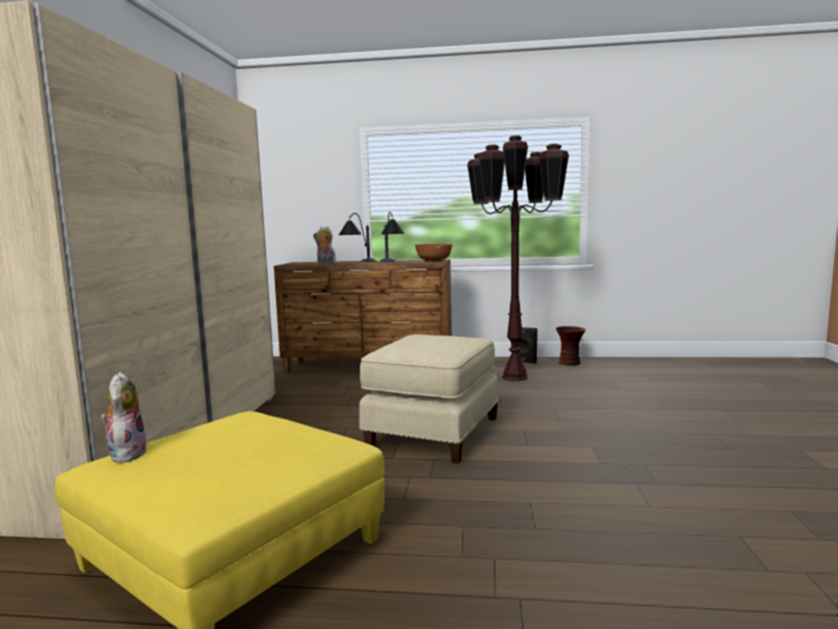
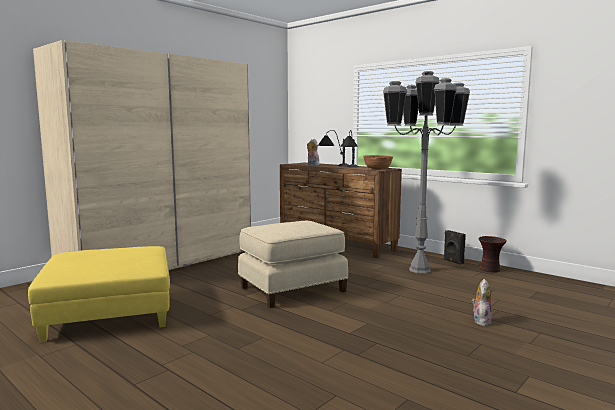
camera: 35 degrees right, 0 degrees up
(126, 454) = (78, 251): plush toy -> plush toy (480, 321)
(514, 377) = (420, 270): brown floor lamp -> grey floor lamp

